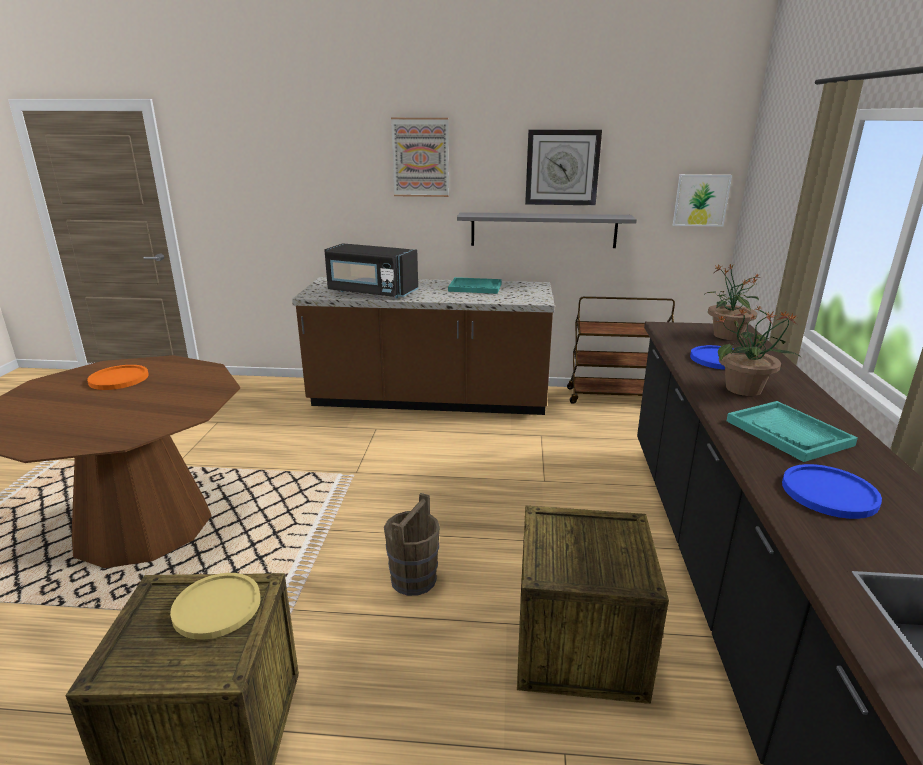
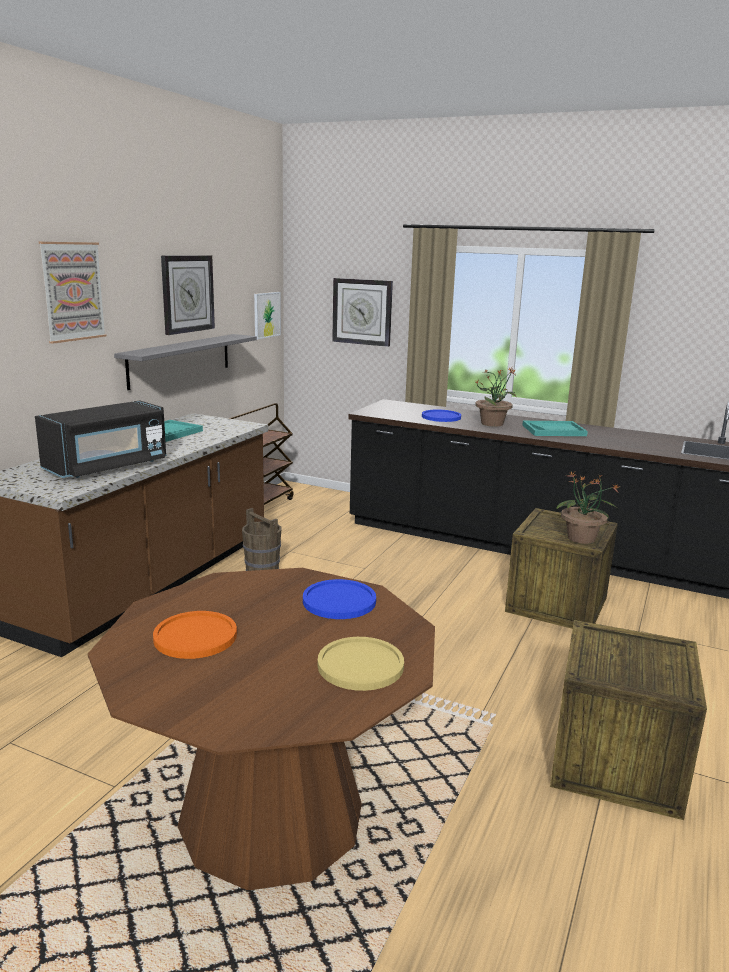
camera: 70 degrees left, 5 degrees down
(217, 607) = (612, 647): yellow plate -> yellow plate (360, 665)
(414, 579) = (467, 648): brown bucket -> brown bucket (262, 571)
(727, 336) = (400, 407): potted plant -> potted plant (581, 538)
(782, 206) = (362, 311): none -> wall clock
(829, 493) = (617, 440): blue plate -> blue plate (339, 601)

